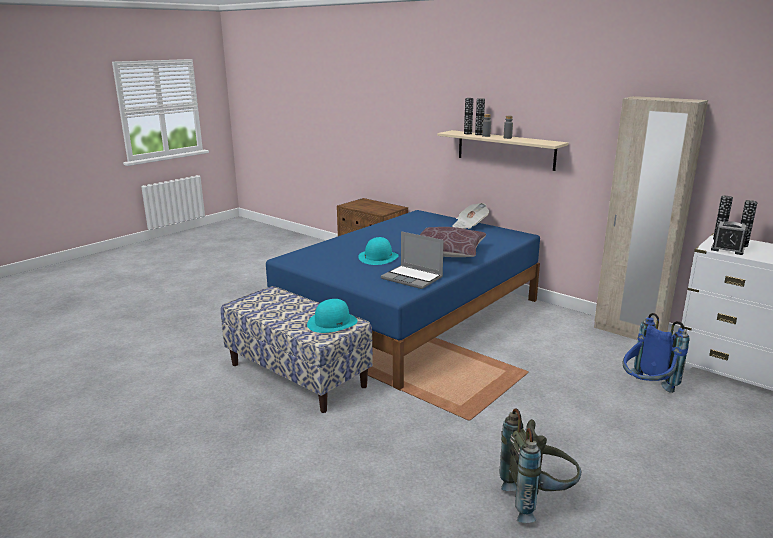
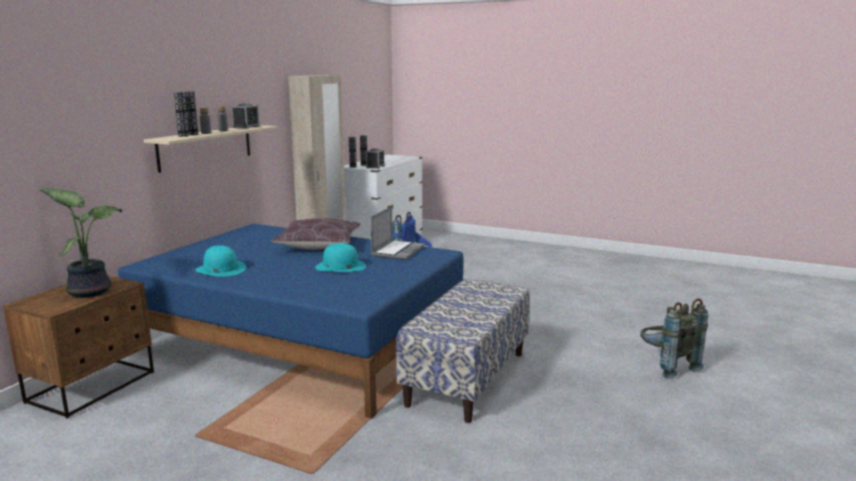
camera: 105 degrees left, 5 degrees down
(332, 322) = (477, 289): turquoise hat -> turquoise hat (220, 269)
(374, 208) = (90, 291): none -> potted plant
(469, 225) = (214, 242): newspaper -> none
(537, 500) = (551, 287): grey backpack -> grey backpack (666, 366)
(540, 141) = (246, 127): none -> alarm clock

